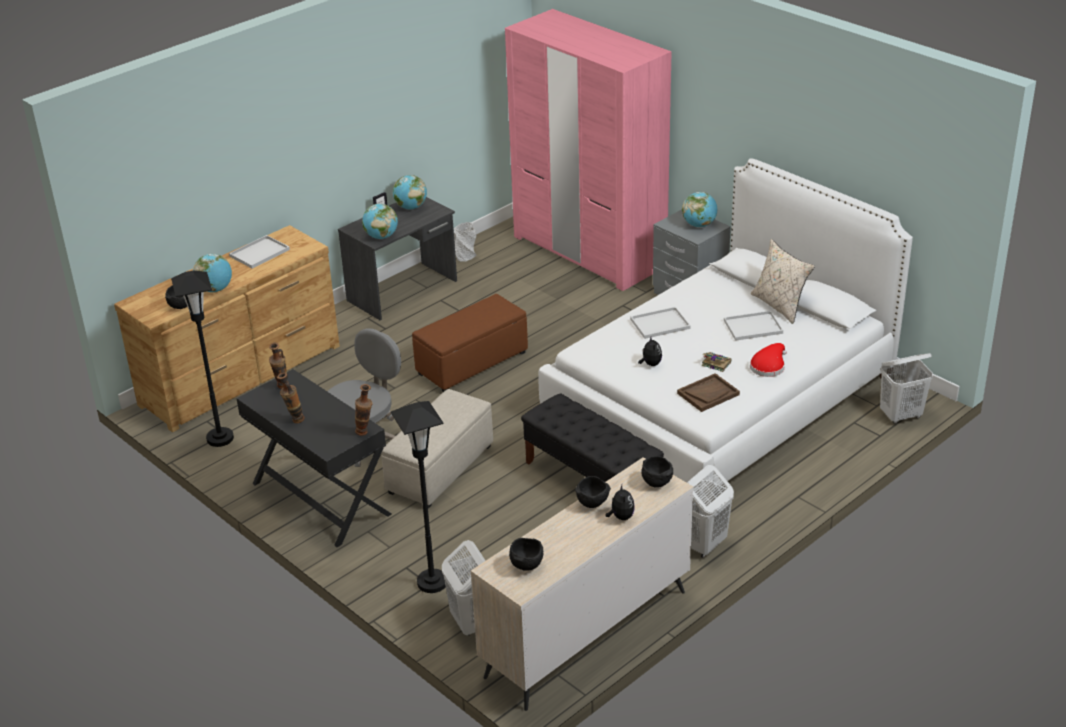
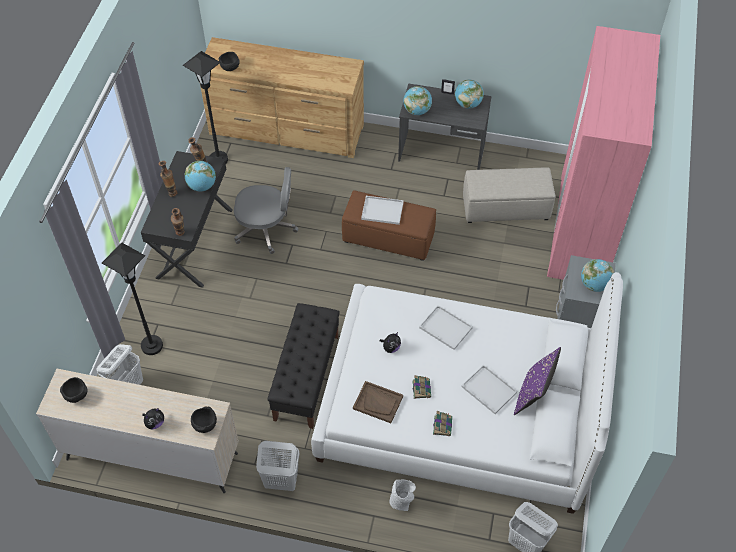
camera: 55 degrees right, 20 degrees up
(215, 289) = (260, 72): globe -> globe (202, 186)
(259, 253) = (317, 66): white tray -> white tray (381, 211)
(441, 468) = (263, 286): beige ottoman -> beige ottoman (506, 208)
(466, 255) = (514, 161): grey vase -> grey vase (402, 501)
(593, 503) = (161, 399): black bowl -> none
(768, 366) = (442, 425): red hat -> book
(780, 306) = (533, 394): beige pillow -> purple pillow

